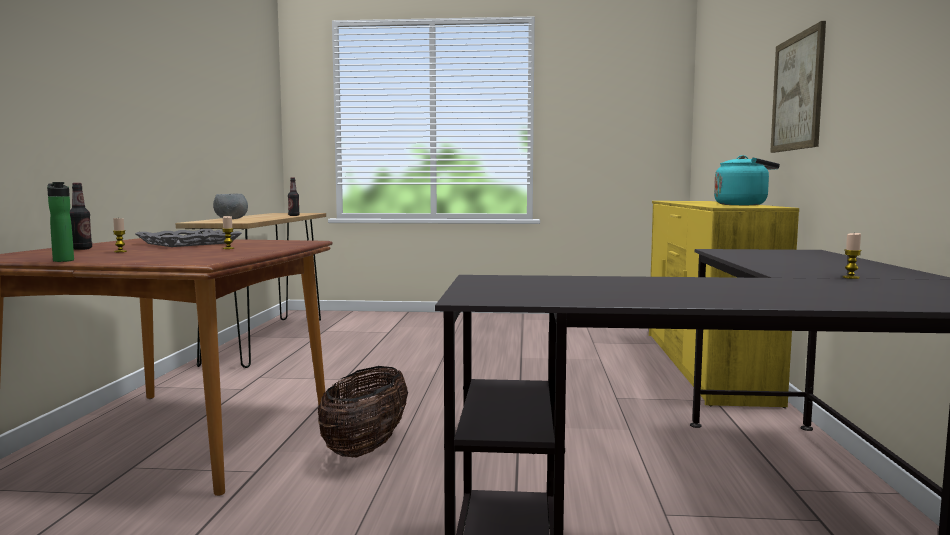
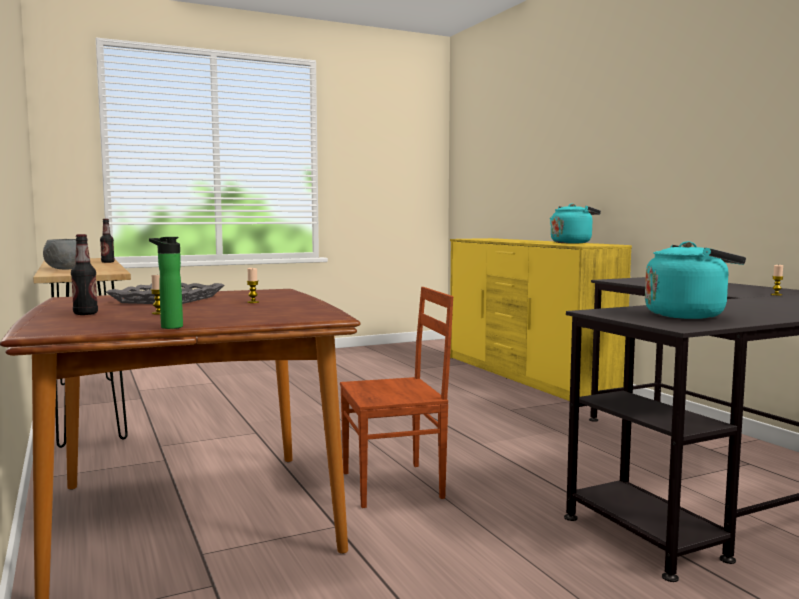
camera: 30 degrees left, 0 degrees up
(365, 448) = (394, 485): basket -> brown chair
(560, 289) = (689, 315): none -> turquoise kettle
(797, 92) = (617, 156): picture -> none

